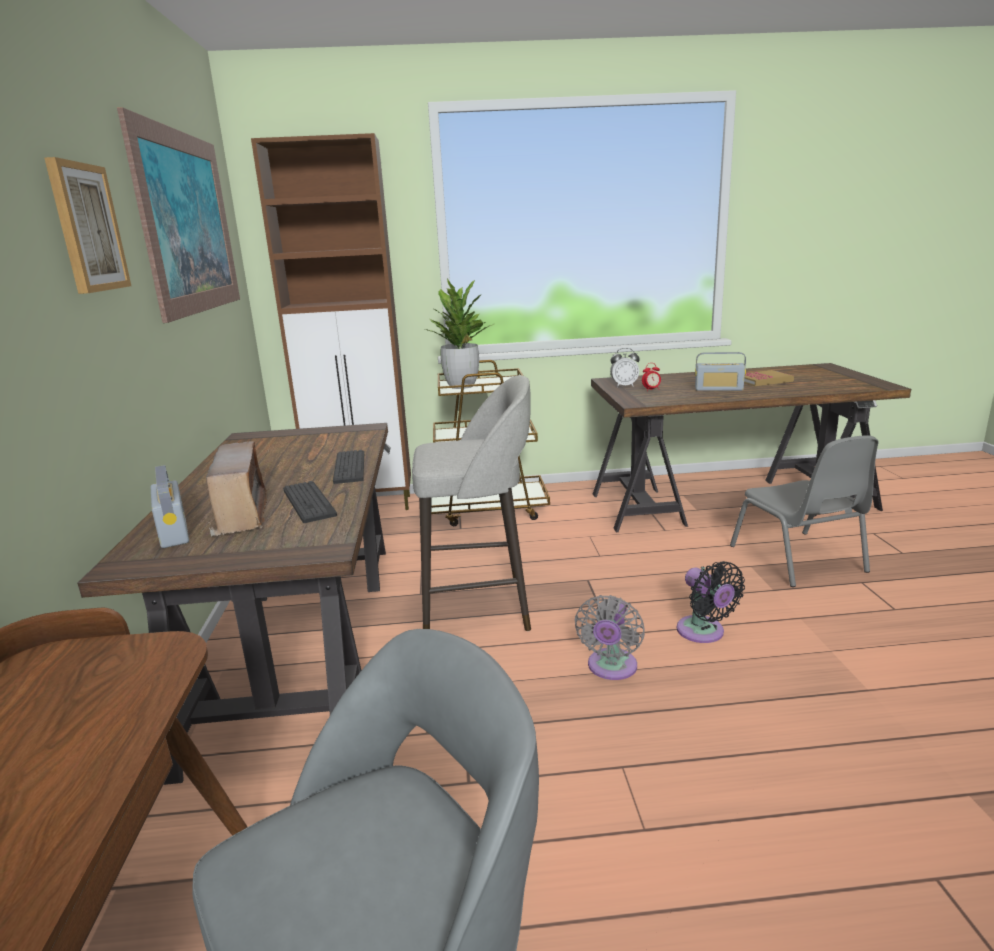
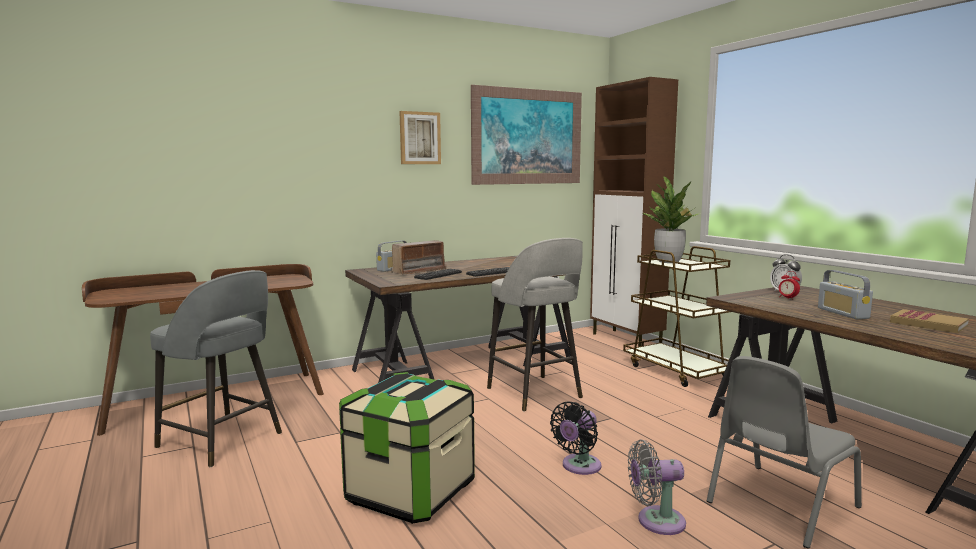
camera: 65 degrees right, 10 degrees down
(611, 668) = (502, 440): grey fan -> grey fan (656, 521)
(744, 787) = (410, 492): none -> storage box

